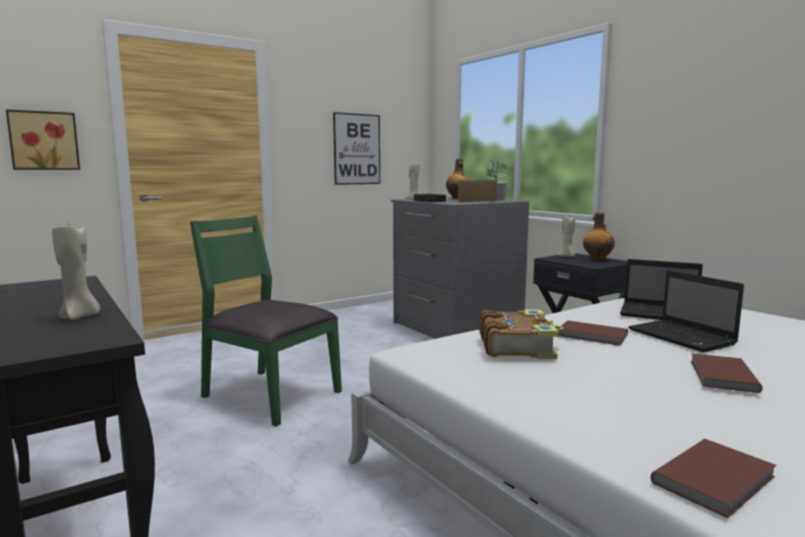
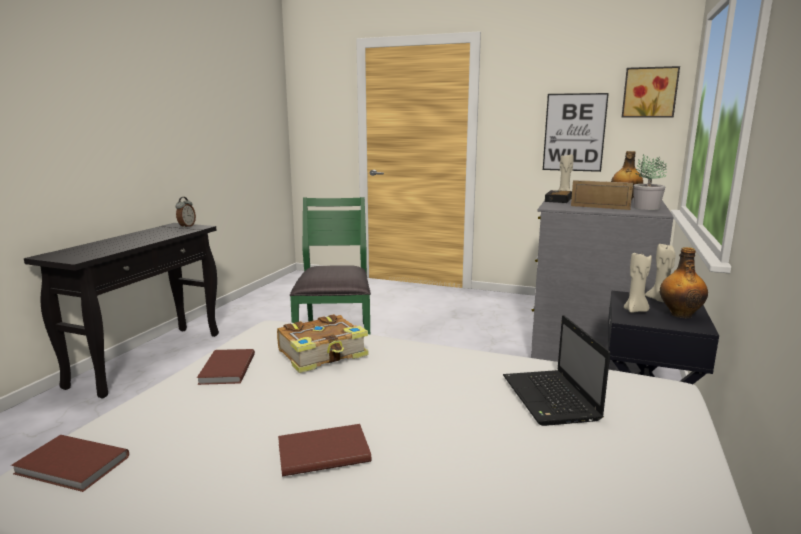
camera: 55 degrees right, 5 degrees up
(44, 141) = (320, 130): picture -> picture (649, 92)
(50, 283) = (186, 226): none -> alarm clock
(79, 317) = (118, 246): beige candle -> beige candle (635, 311)
(592, 336) = (391, 375): brown book -> brown book (225, 369)
(683, 337) = (449, 420): laptop -> none

